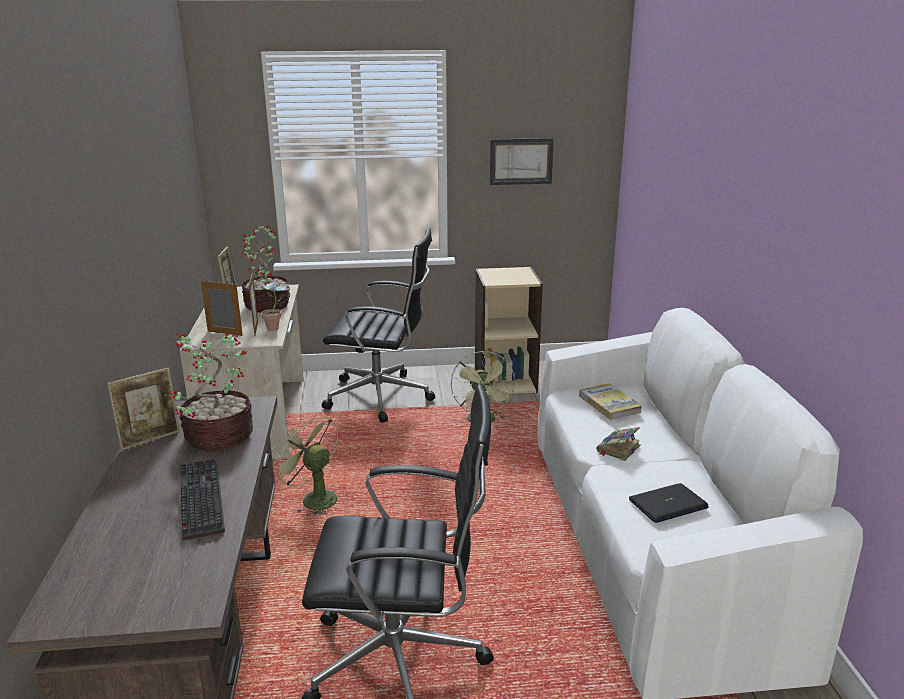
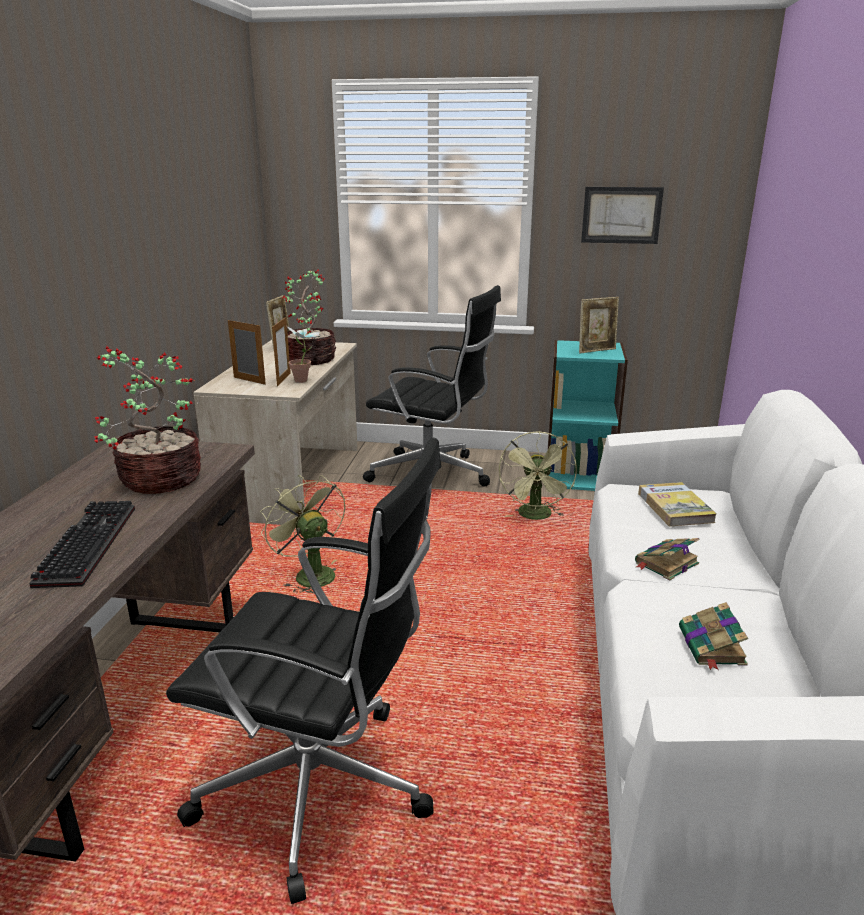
camera: 15 degrees right, 0 degrees up
(150, 439) = (90, 473): picture frame -> picture frame (596, 350)
(505, 381) = (578, 476): beige bookcase -> turquoise bookcase
(668, 504) = (712, 647): laptop -> book

